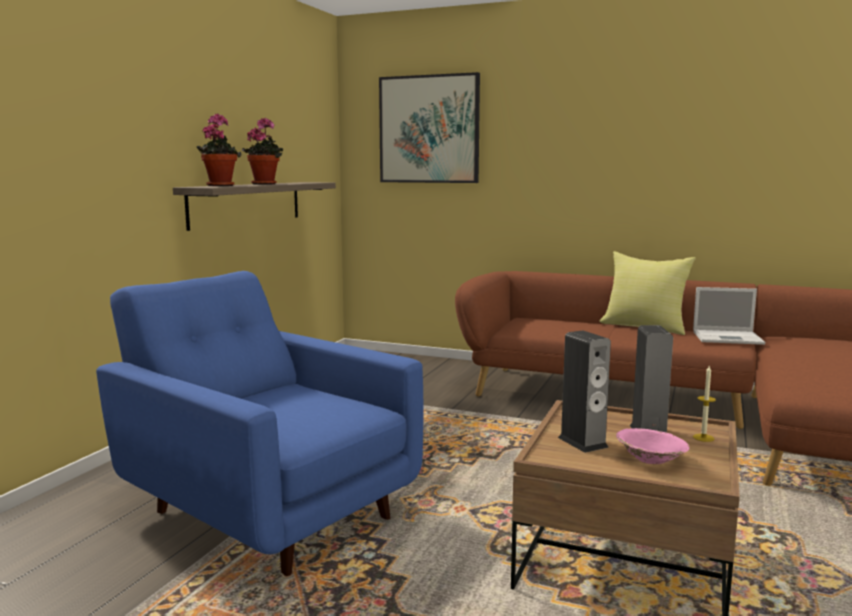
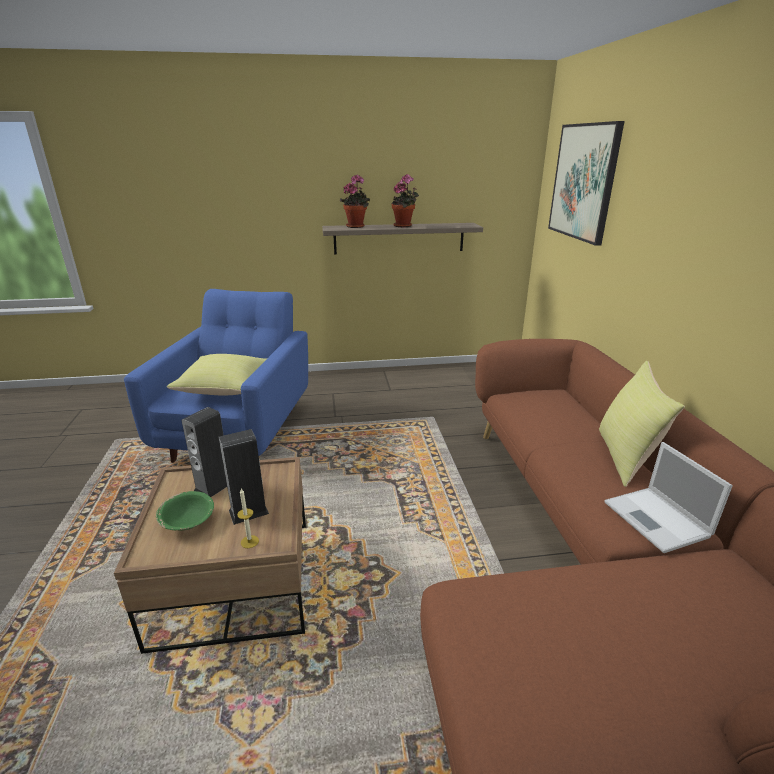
camera: 60 degrees right, 15 degrees up
(324, 406) = (227, 388): none -> yellow pillow
(651, 459) = (188, 522): pink bowl -> green bowl

